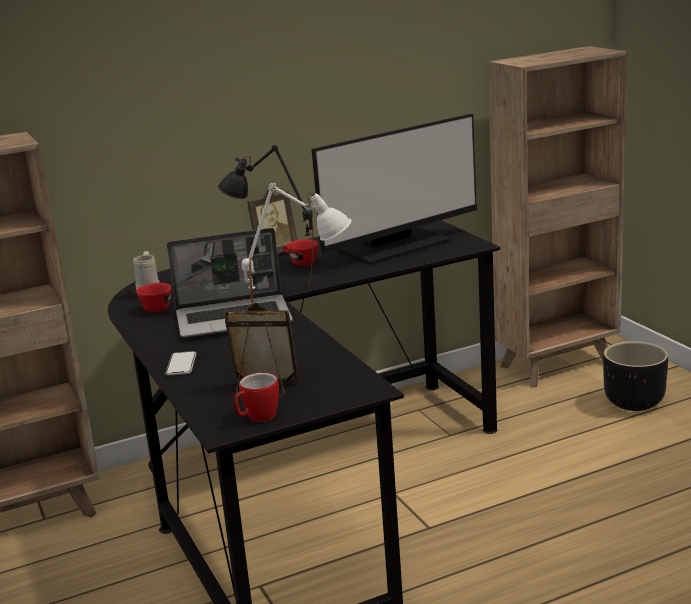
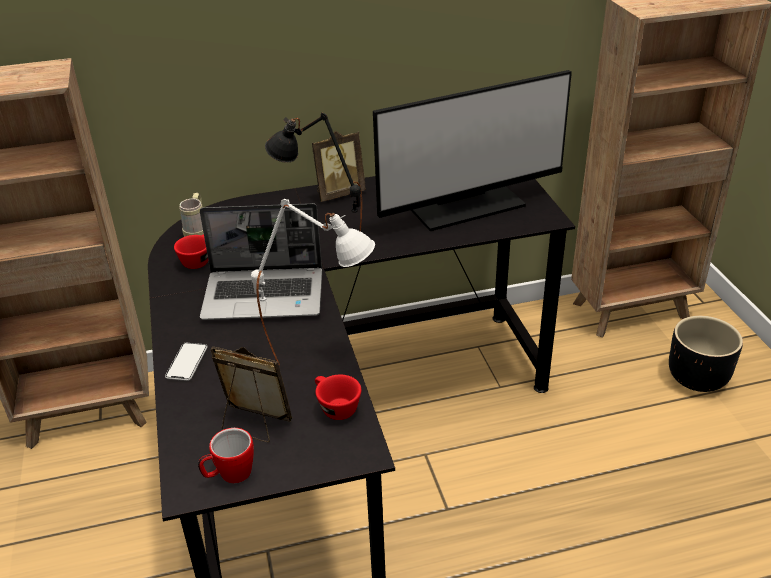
camera: 10 degrees right, 15 degrees up
(300, 262) = (360, 214): red cup -> red cup (335, 407)

